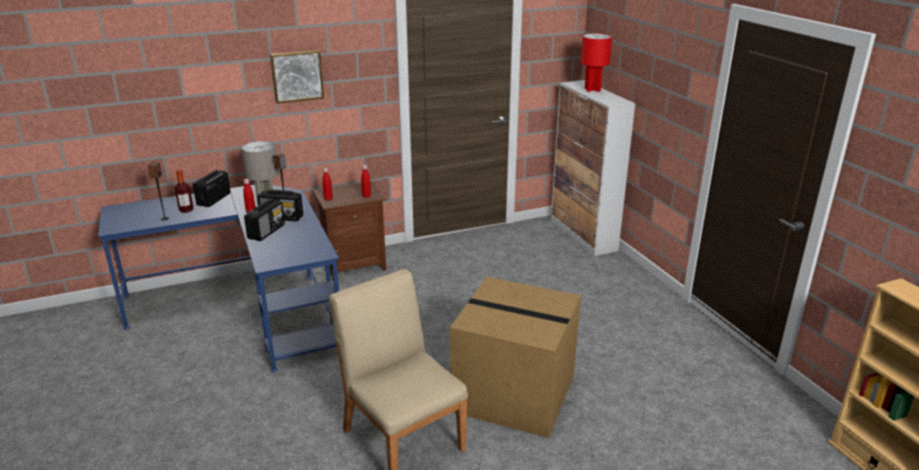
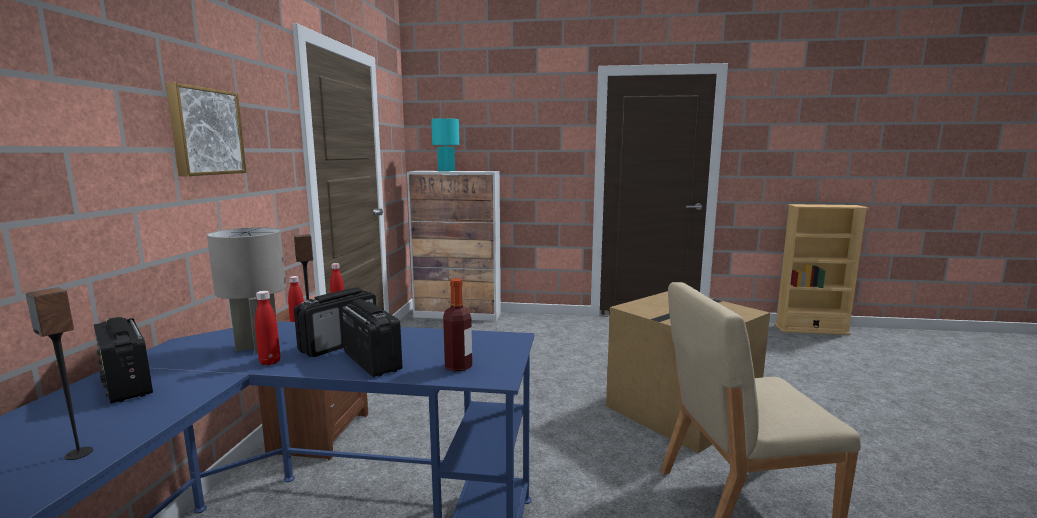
camera: 60 degrees left, 15 degrees down
(186, 210) = (103, 420): bottle -> bottle (458, 366)
(592, 90) = (446, 171): red table lamp -> turquoise table lamp

